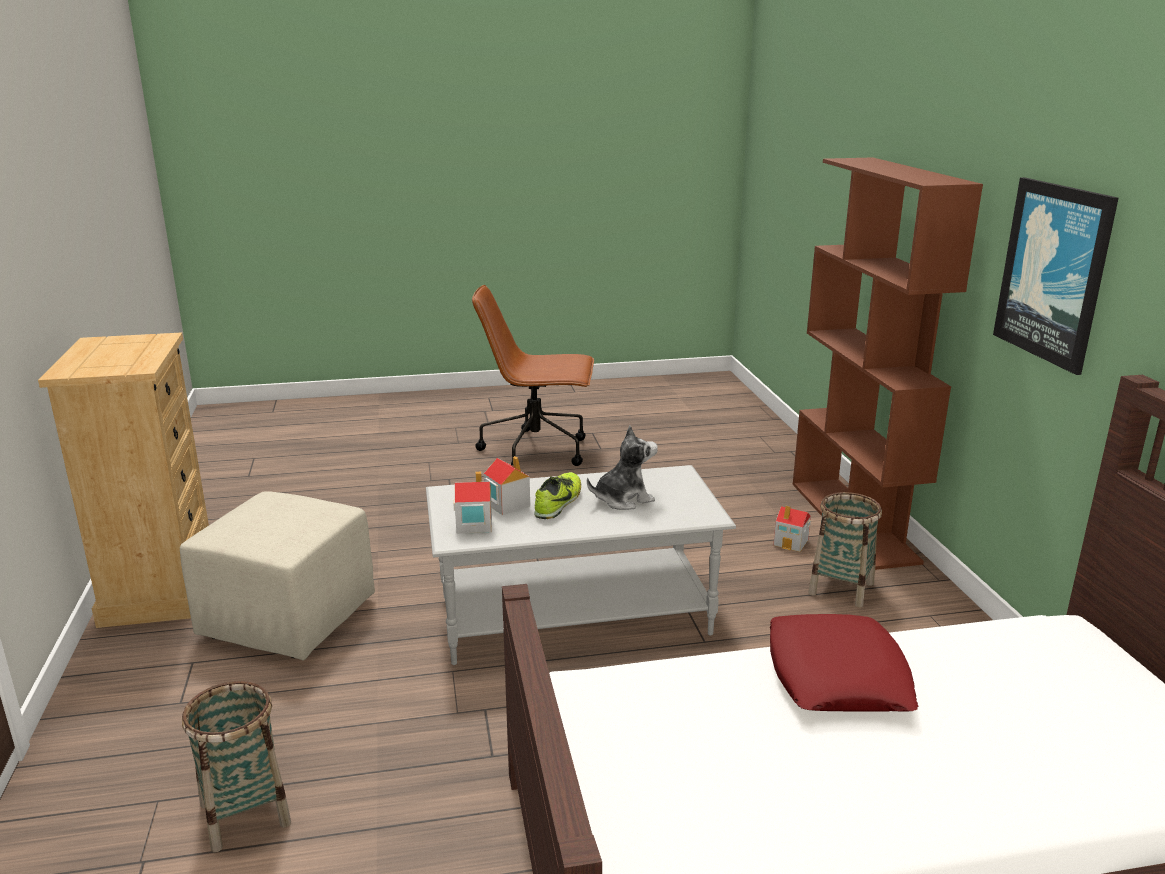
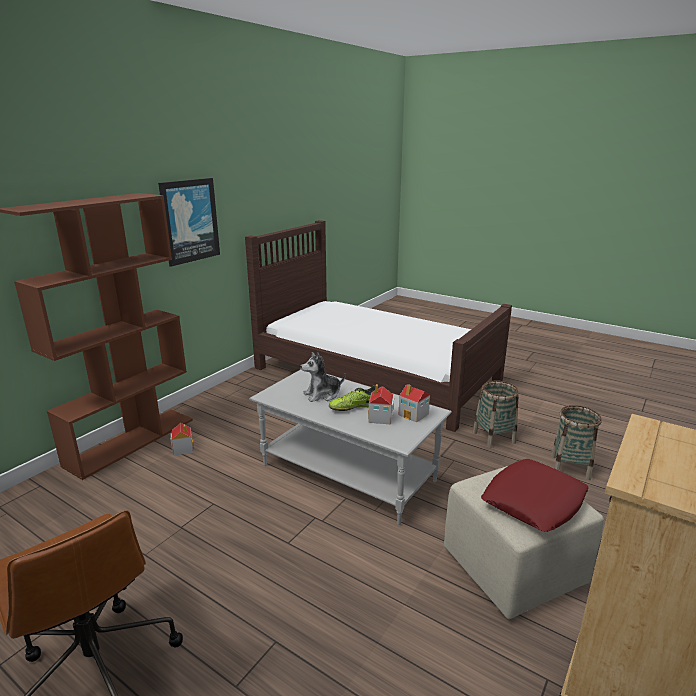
camera: 135 degrees left, 0 degrees up
(623, 499) = (322, 394): plush toy -> plush toy turned 45 degrees counterclockwise
(837, 676) = (368, 335): red pillow -> red pillow (534, 501)
(841, 588) = (222, 421): basket -> basket (493, 437)

